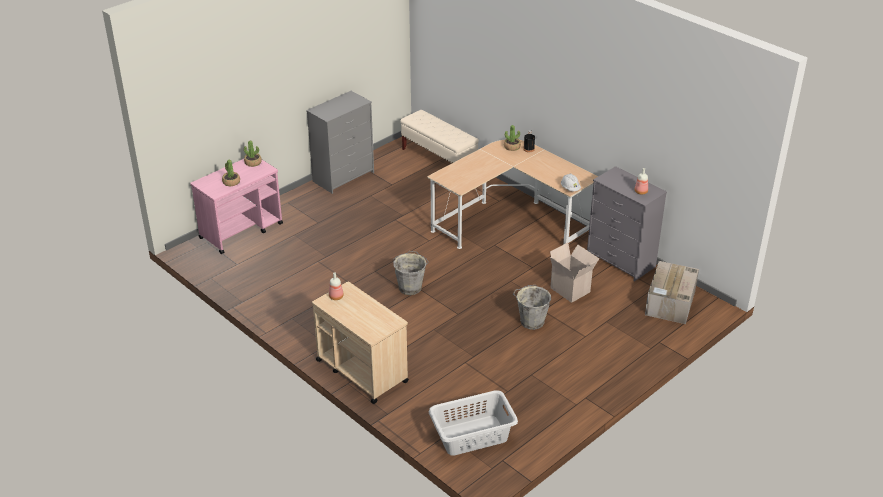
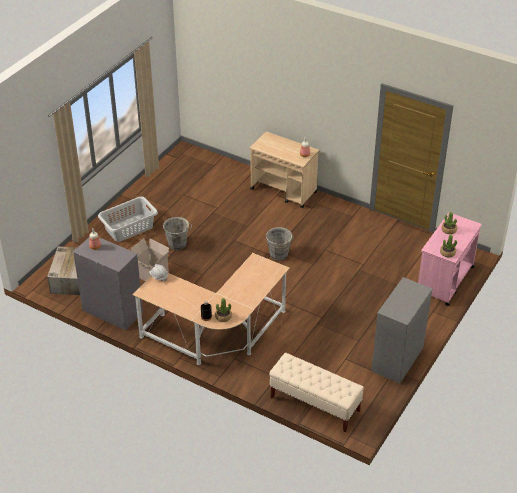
camera: 165 degrees right, 5 degrees up
(473, 436) = (198, 167): grey laundry basket -> grey laundry basket (129, 228)

